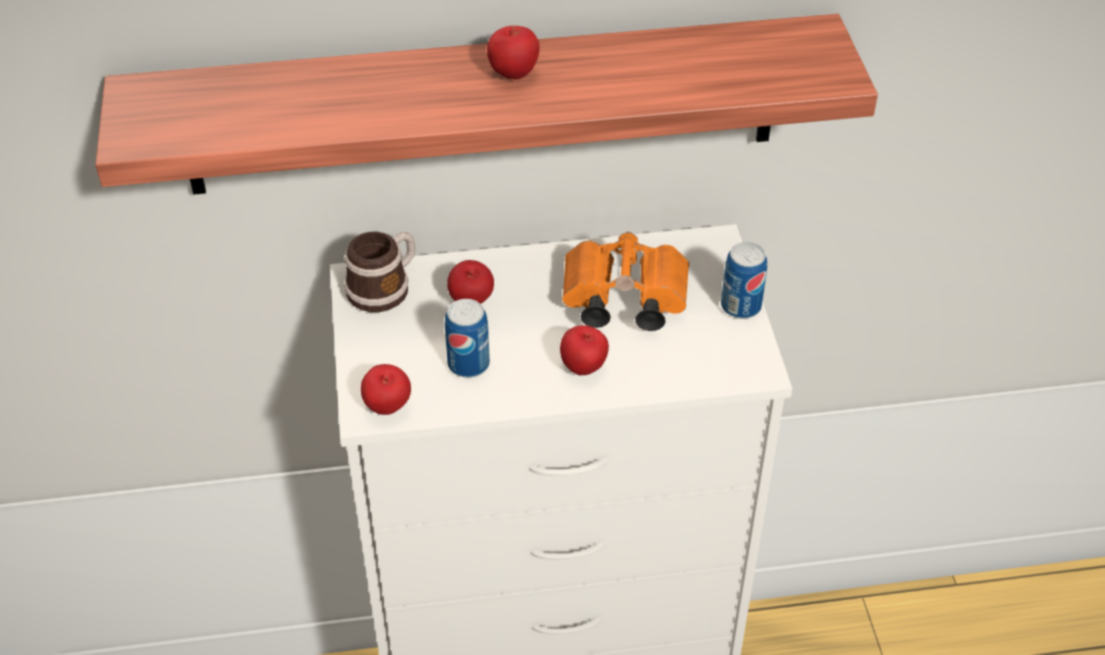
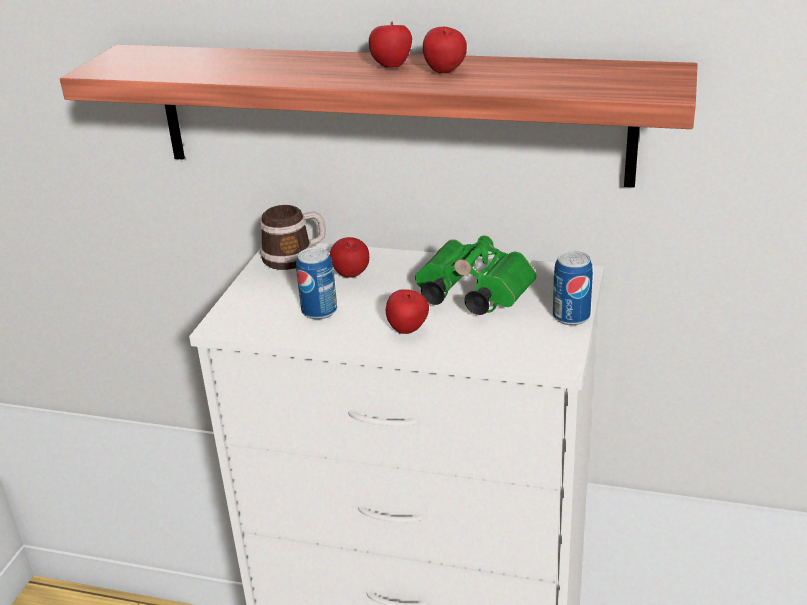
camera: 25 degrees right, 15 degrees down
(388, 408) = (238, 325): apple -> apple (445, 73)
(620, 302) = (469, 296): orange binoculars -> green binoculars

